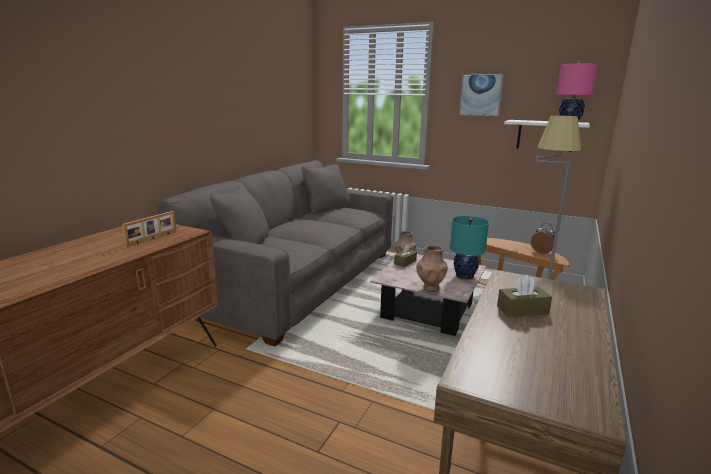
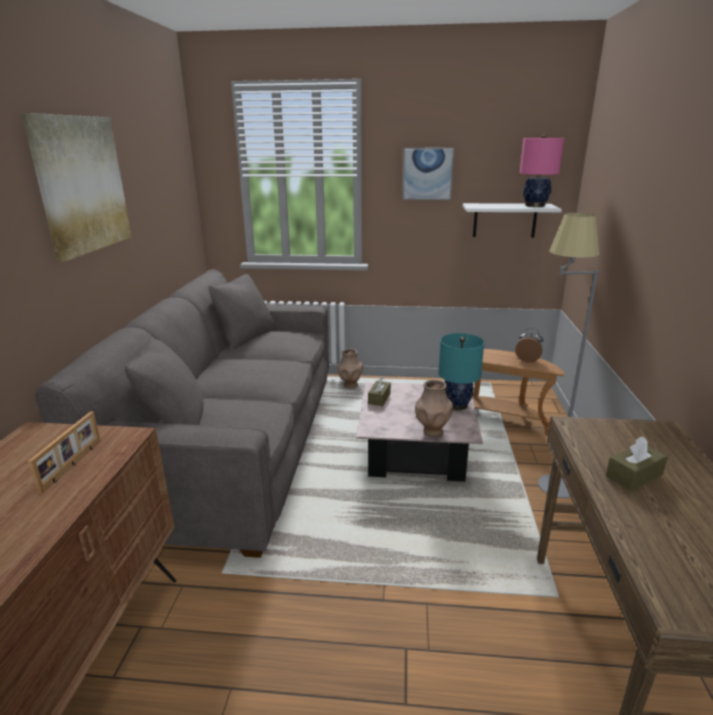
camera: 20 degrees left, 5 degrees up
(216, 84) = (81, 185): none -> picture

